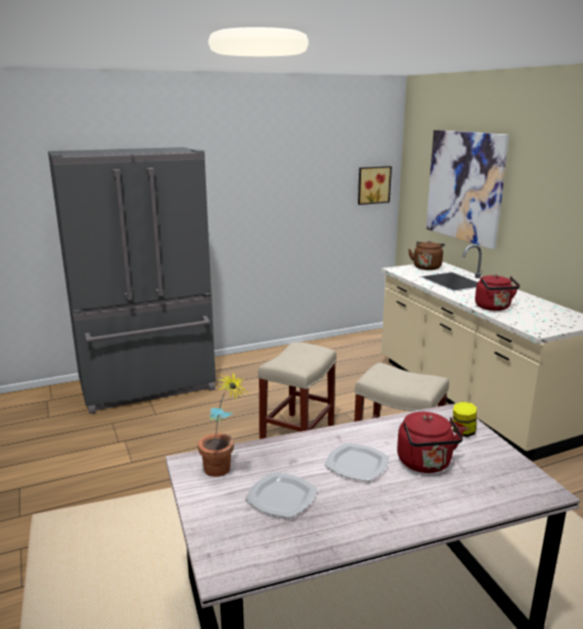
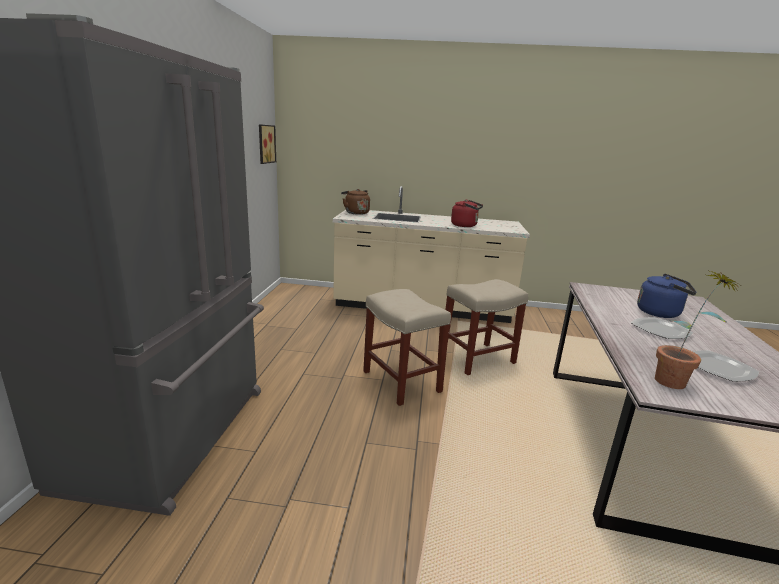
camera: 60 degrees left, 0 degrees up
(426, 464) = (661, 313): red kettle -> blue kettle
(463, 432) = (615, 292): jar -> none
(465, 186) = (369, 140): picture -> none

